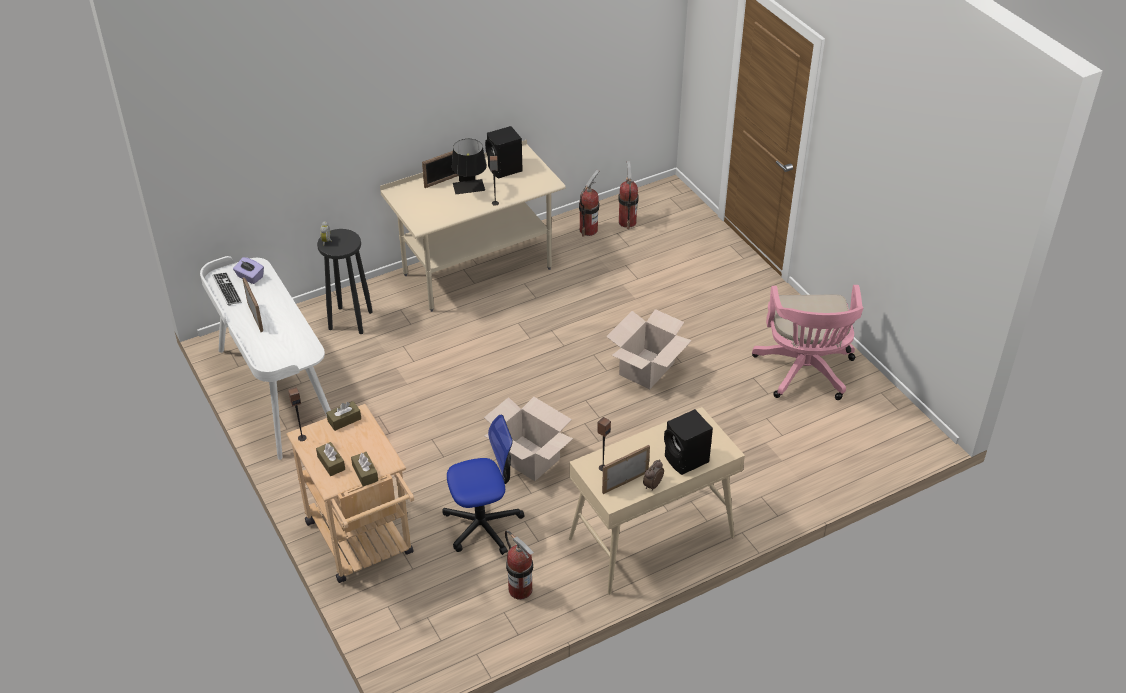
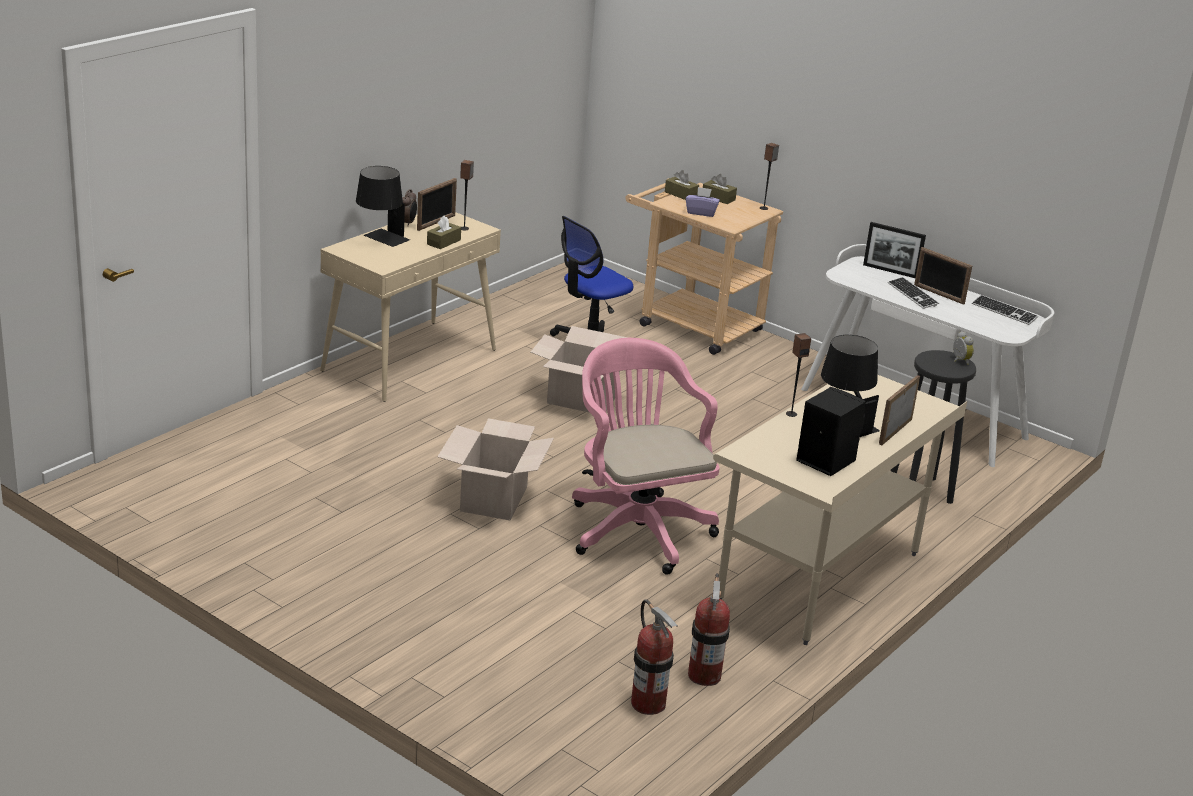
camera: 155 degrees right, 15 degrees down
(250, 277) = (997, 324): purple tissue box -> purple tissue box (701, 212)
(262, 352) = (890, 271): none -> picture frame
(277, 320) = (912, 294): none -> keyboard
(344, 420) = (739, 221): brown tissue box -> brown tissue box (443, 242)
(520, 589) = (519, 316): fire extinguisher -> none
(687, 460) = (380, 240): black speaker -> black table lamp
(805, 373) = (267, 527): pink office chair -> pink office chair (635, 528)

